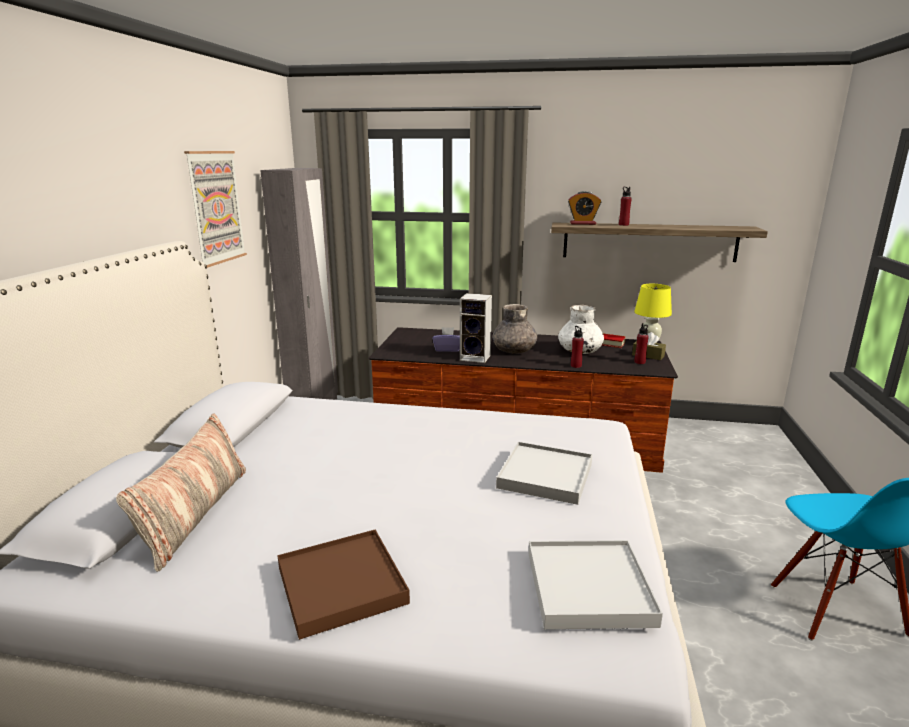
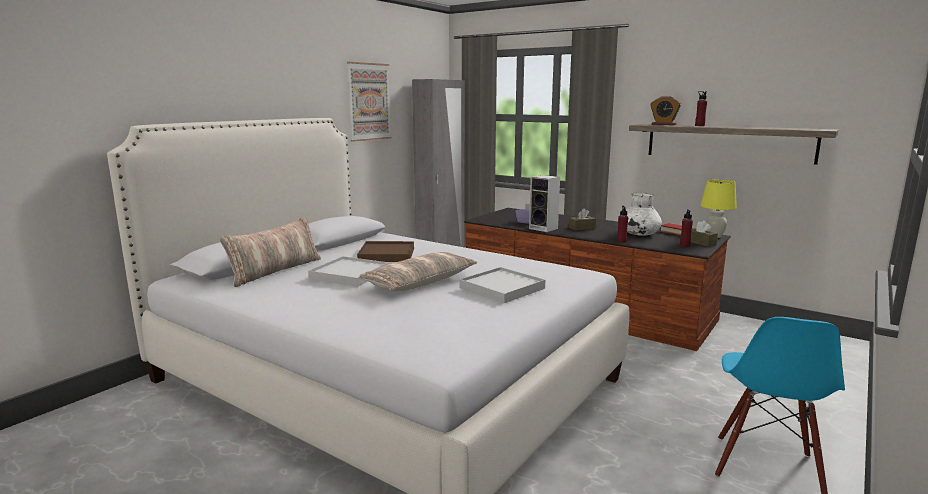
camera: 25 degrees right, 5 degrees down
(342, 585) = (315, 307): brown tray -> brown tray (387, 255)
(435, 489) = (419, 282): none -> pillow
(514, 350) = (582, 228): grey vase -> brown tissue box
(588, 588) = (451, 333): white tray -> white tray (349, 274)

